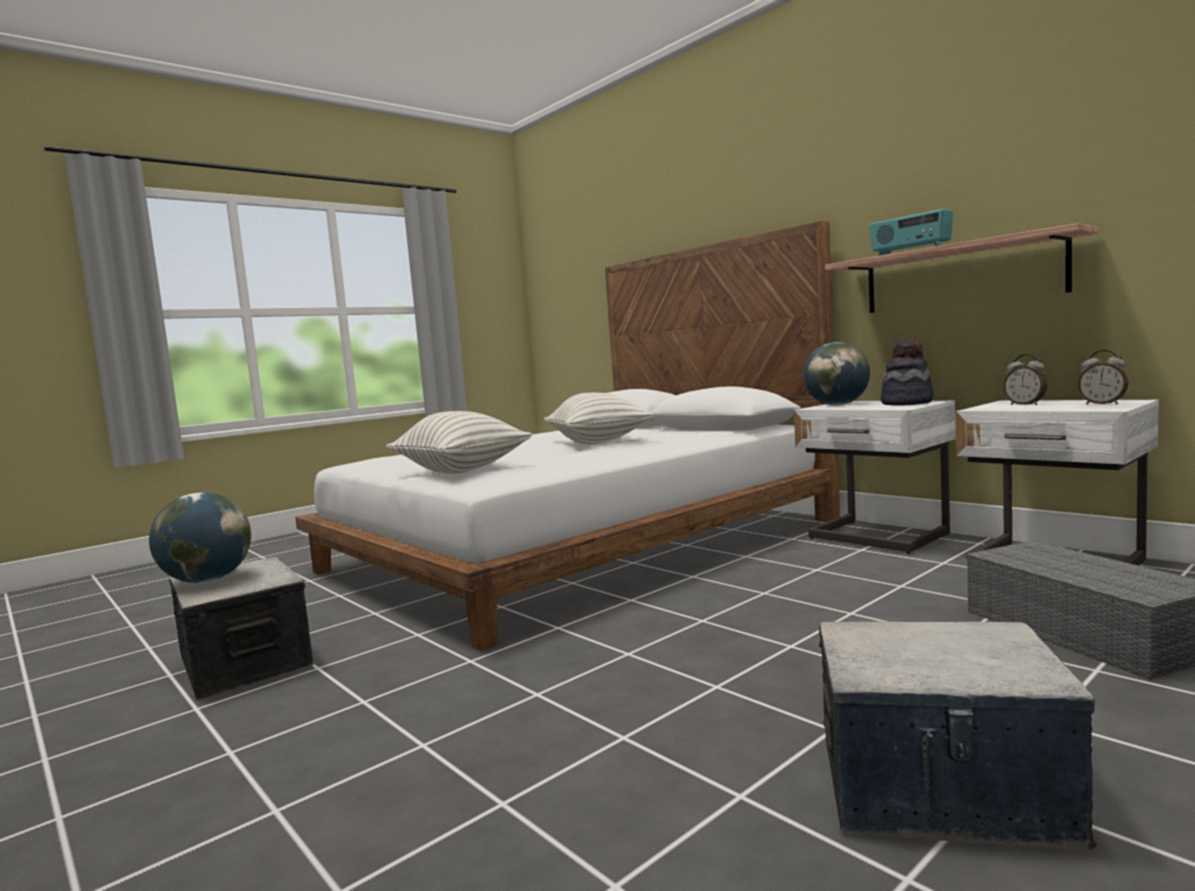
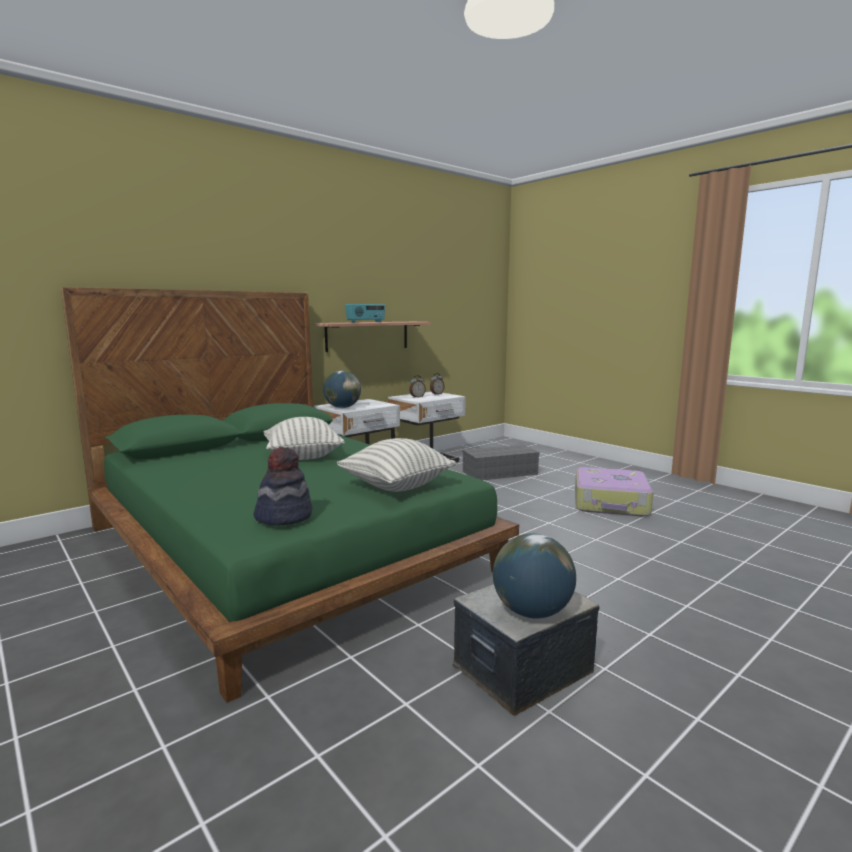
camera: 90 degrees left, 5 degrees up
(580, 546) = (286, 548): white bed -> green bed
(907, 403) = (365, 402): hat -> hat (284, 516)
(940, 790) = (611, 503): storage box -> suitcase

